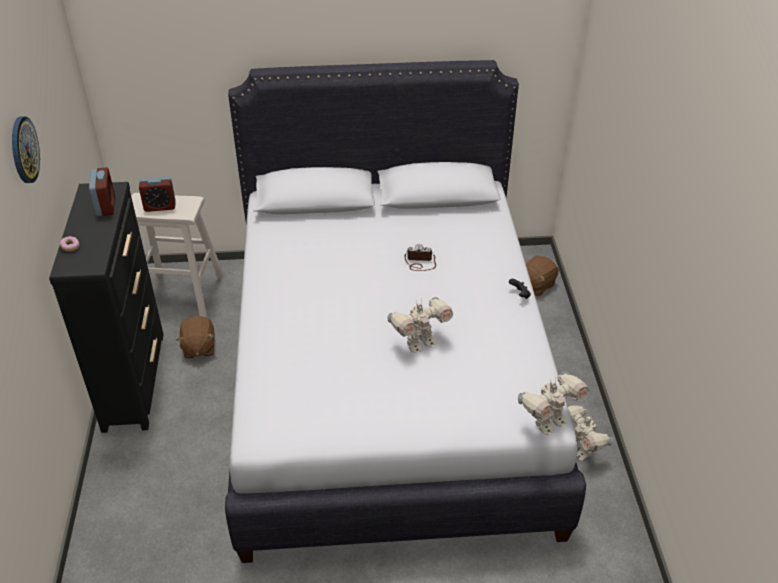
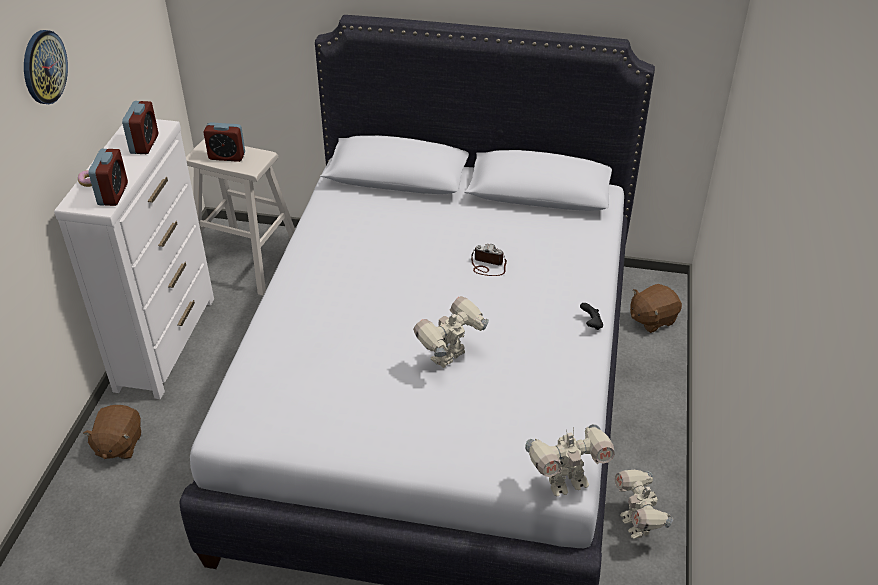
camera: 15 degrees right, 0 degrees up
(97, 254) = (113, 194): none -> alarm clock
(134, 379) = (166, 342): black dresser -> white dresser
(198, 348) = (245, 320): brown plush toy -> brown plush toy (118, 444)
(419, 343) = (450, 358): toy robot -> toy robot turned 150 degrees clockwise

